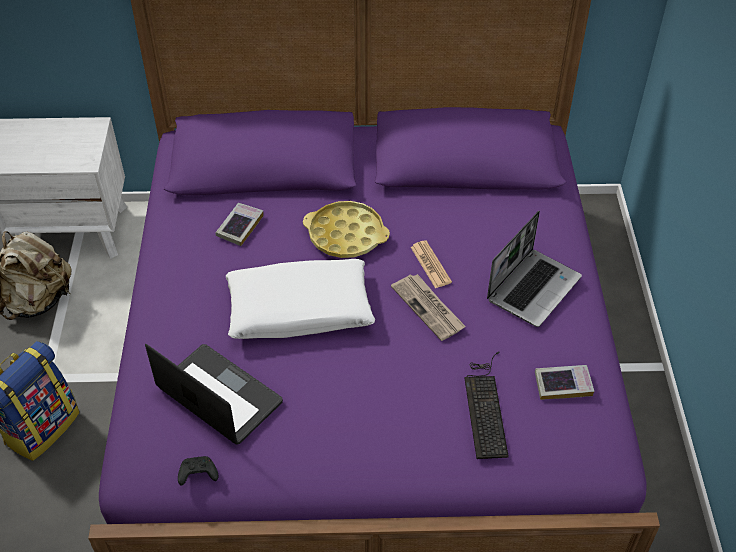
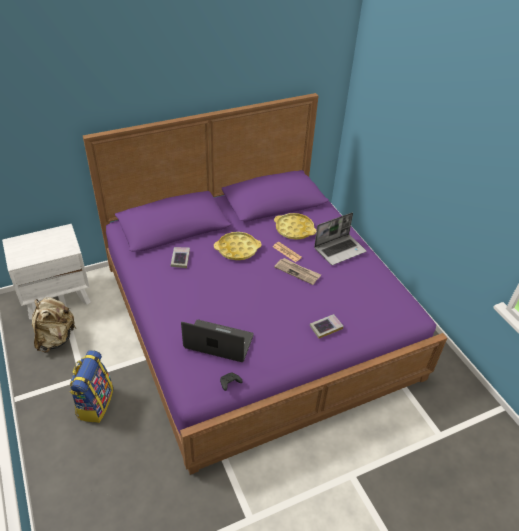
camera: 25 degrees left, 5 degrees down
(299, 310) = (235, 290): white pillow -> none
(470, 224) = (294, 229): none -> yellow tray
(485, 406) = (350, 308): keyboard -> none
(533, 287) = (340, 250): laptop -> laptop turned 45 degrees clockwise
(563, 384) = (378, 288): book -> book (326, 327)

